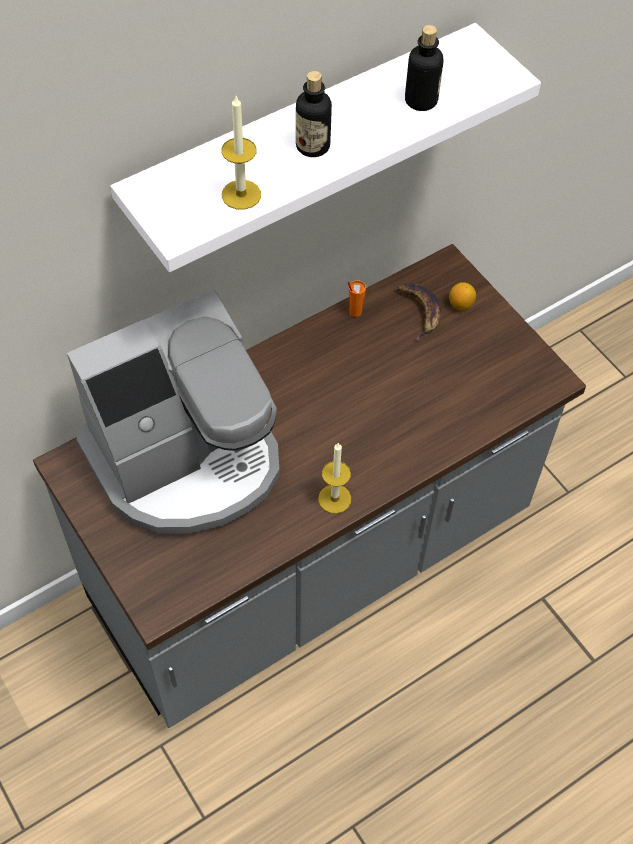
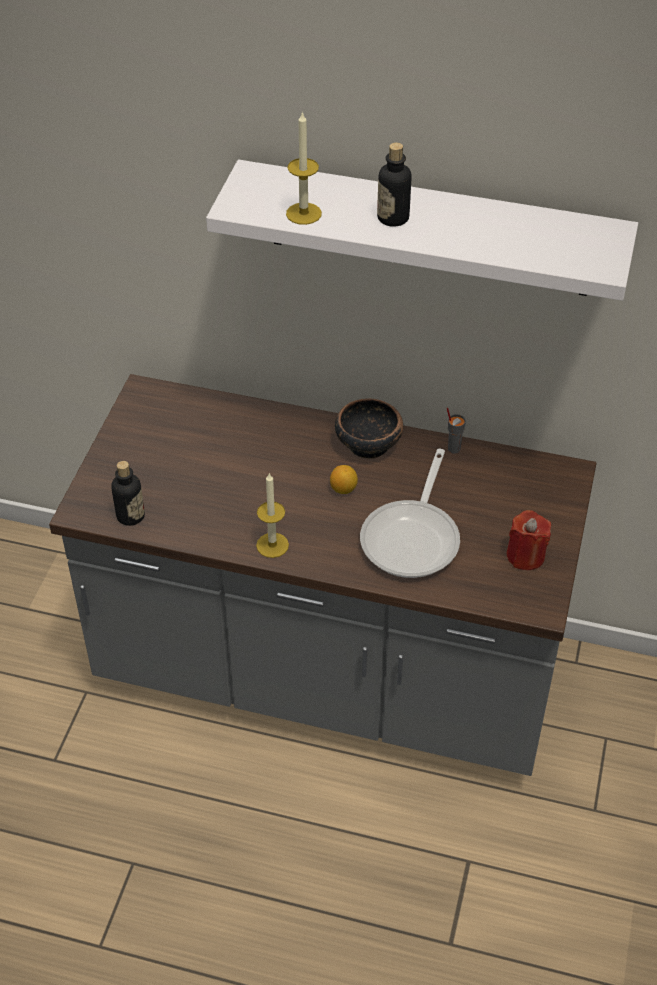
camera: 50 degrees right, 10 degrees down
(187, 460) = (215, 446): coffee machine -> none
(294, 359) = (367, 444): none -> bowl
(355, 312) = (453, 448): orange cup -> grey cup
(417, 403) = (413, 537): none -> frying pan
(419, 311) = (502, 484): banana -> none
(421, 100) = (512, 240): bottle -> bottle (130, 516)
(460, 304) = (541, 504): lemon -> lemon (343, 489)
(499, 352) = (525, 556): none -> red candle

